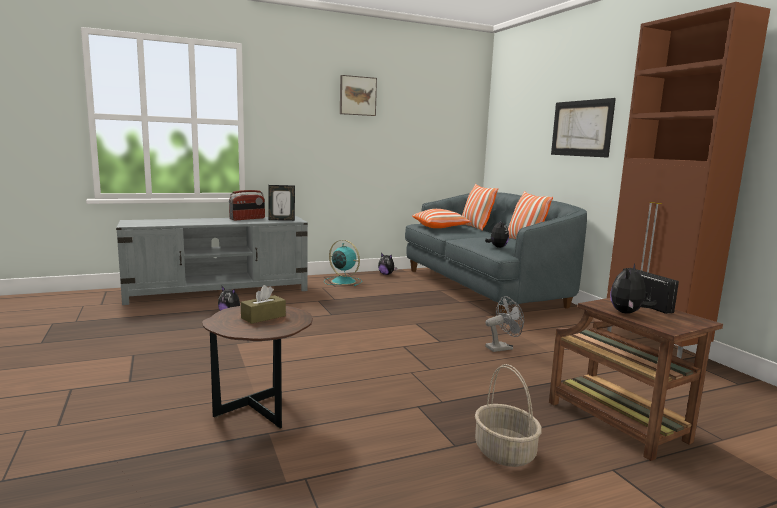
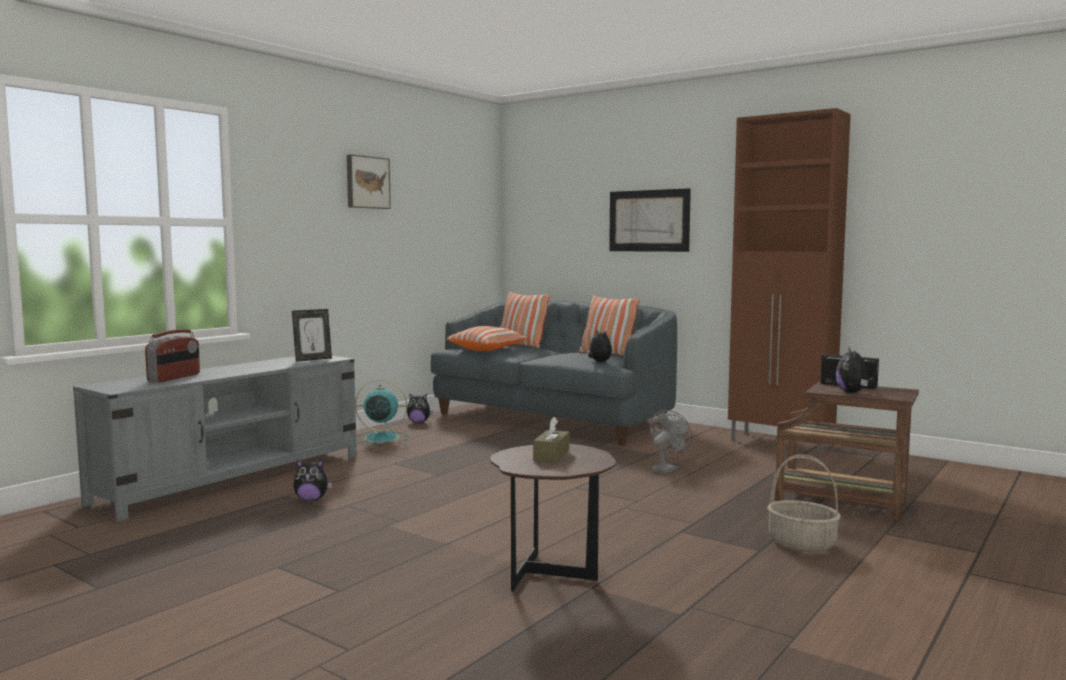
camera: 30 degrees left, 5 degrees down
(247, 219) = (262, 363): radio -> radio (174, 378)

